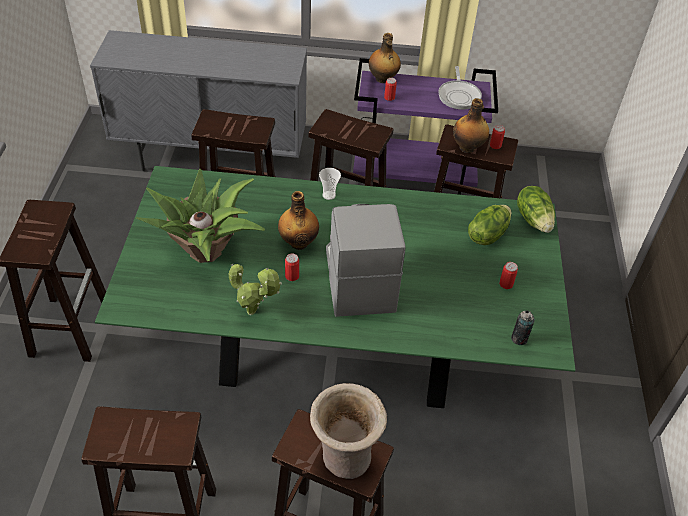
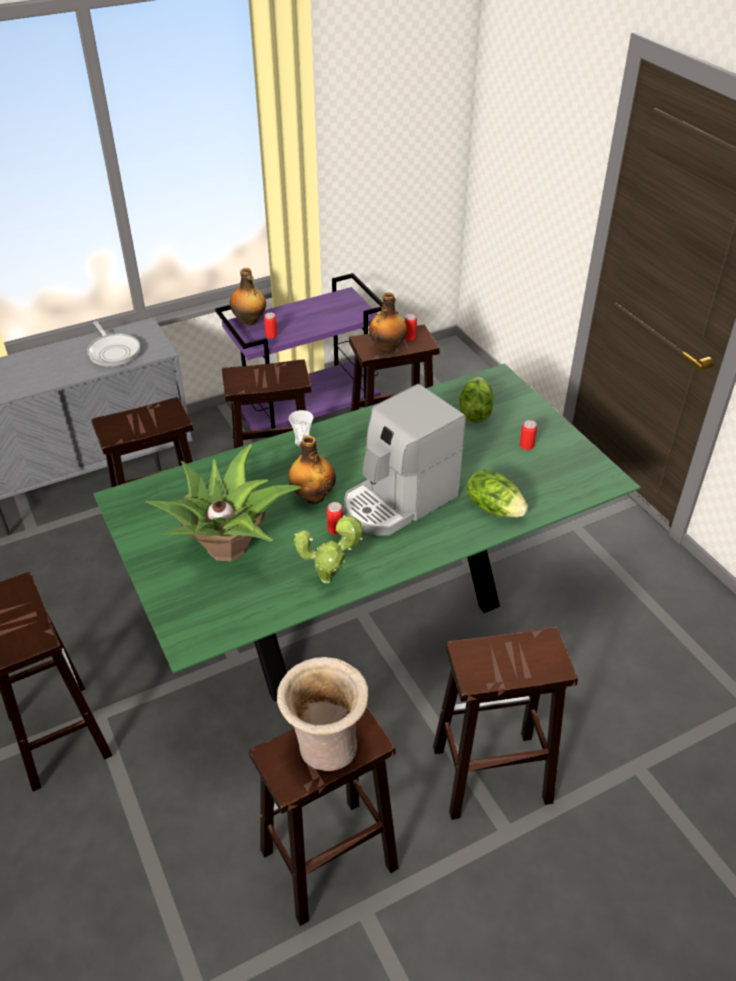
camera: 30 degrees left, 5 degrees down
(344, 457) = (525, 659): beige vase -> beige vase (325, 749)
(358, 278) = (398, 501): coffee machine -> coffee machine turned 90 degrees counterclockwise
(459, 96) = (335, 309): frying pan -> frying pan (113, 351)
(519, 339) = (577, 484): can -> none
(534, 219) = (500, 383): lettuce -> lettuce (494, 507)

